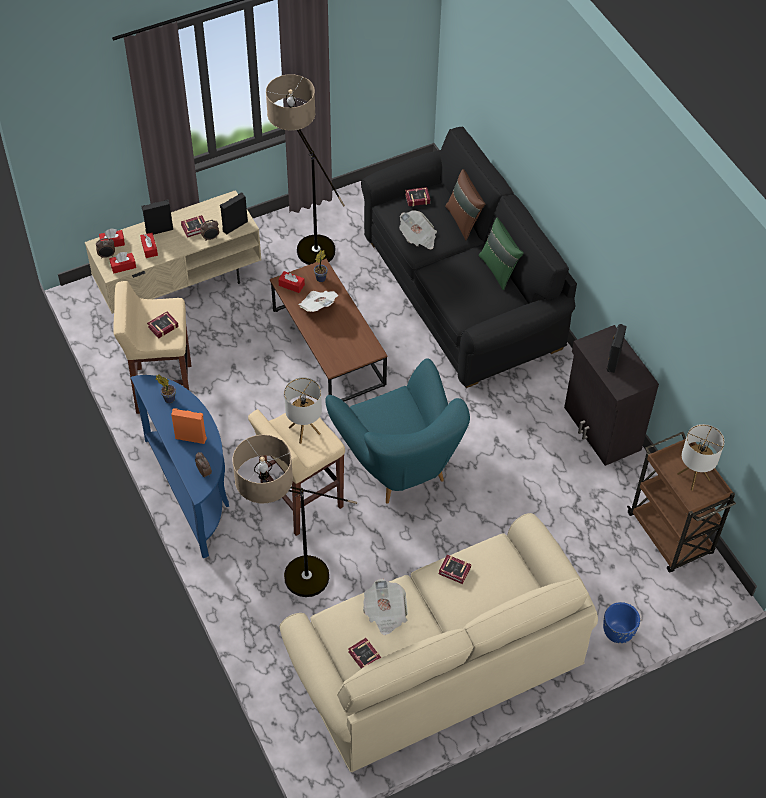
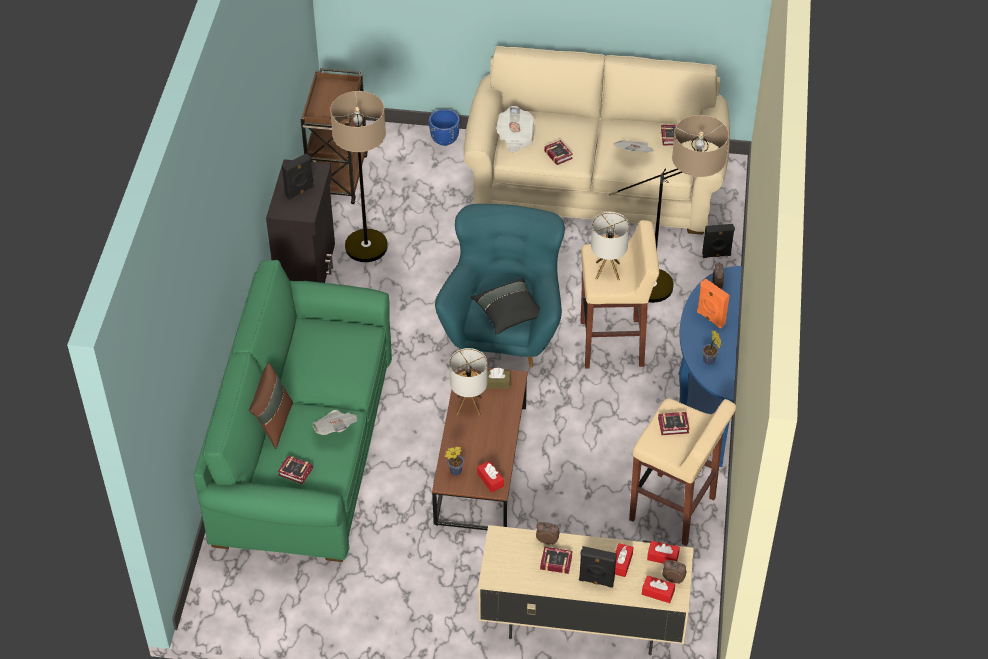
camera: 145 degrees left, 5 degrees down
(234, 225) = (511, 542): black speaker -> black speaker (716, 255)
(306, 242) = (410, 595): floor lamp -> floor lamp (367, 259)
(318, 306) = (482, 443): newspaper -> newspaper (515, 138)
(344, 356) = (497, 383): none -> brown tissue box
(379, 412) = (509, 314): none -> black pillow
(462, 293) = (304, 450): black sofa -> green sofa
(499, 270) = (291, 357): green pillow -> none
(693, 477) = (328, 99): table lamp -> table lamp (469, 405)

